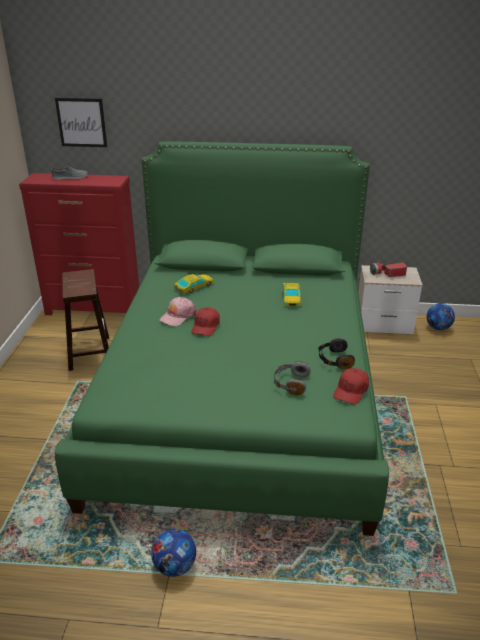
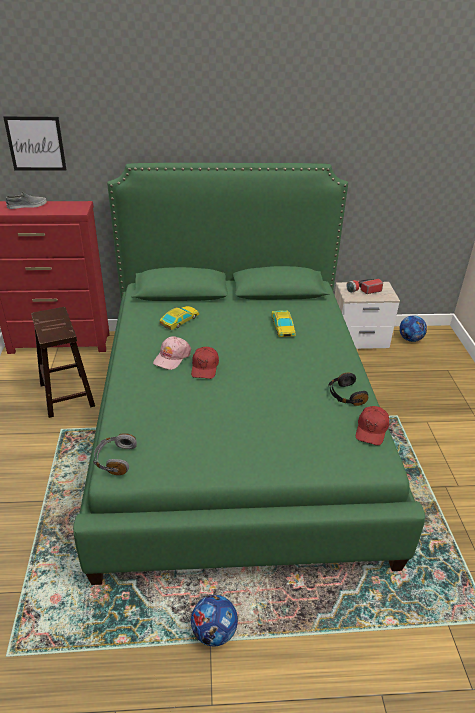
camera: 10 degrees left, 5 degrees up
(290, 383) = (310, 427): grey headphones -> grey headphones (114, 459)

